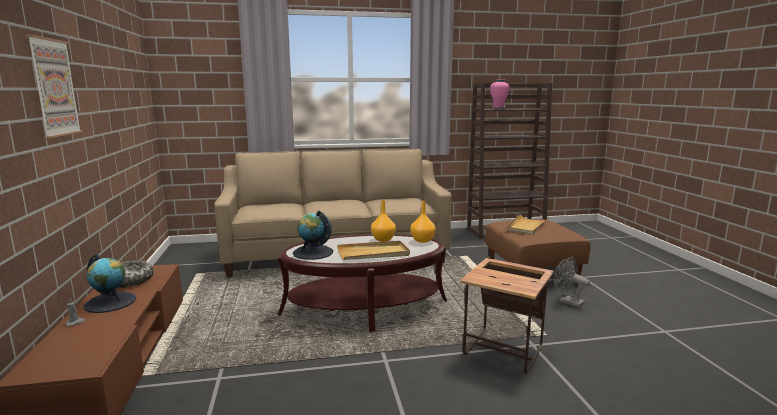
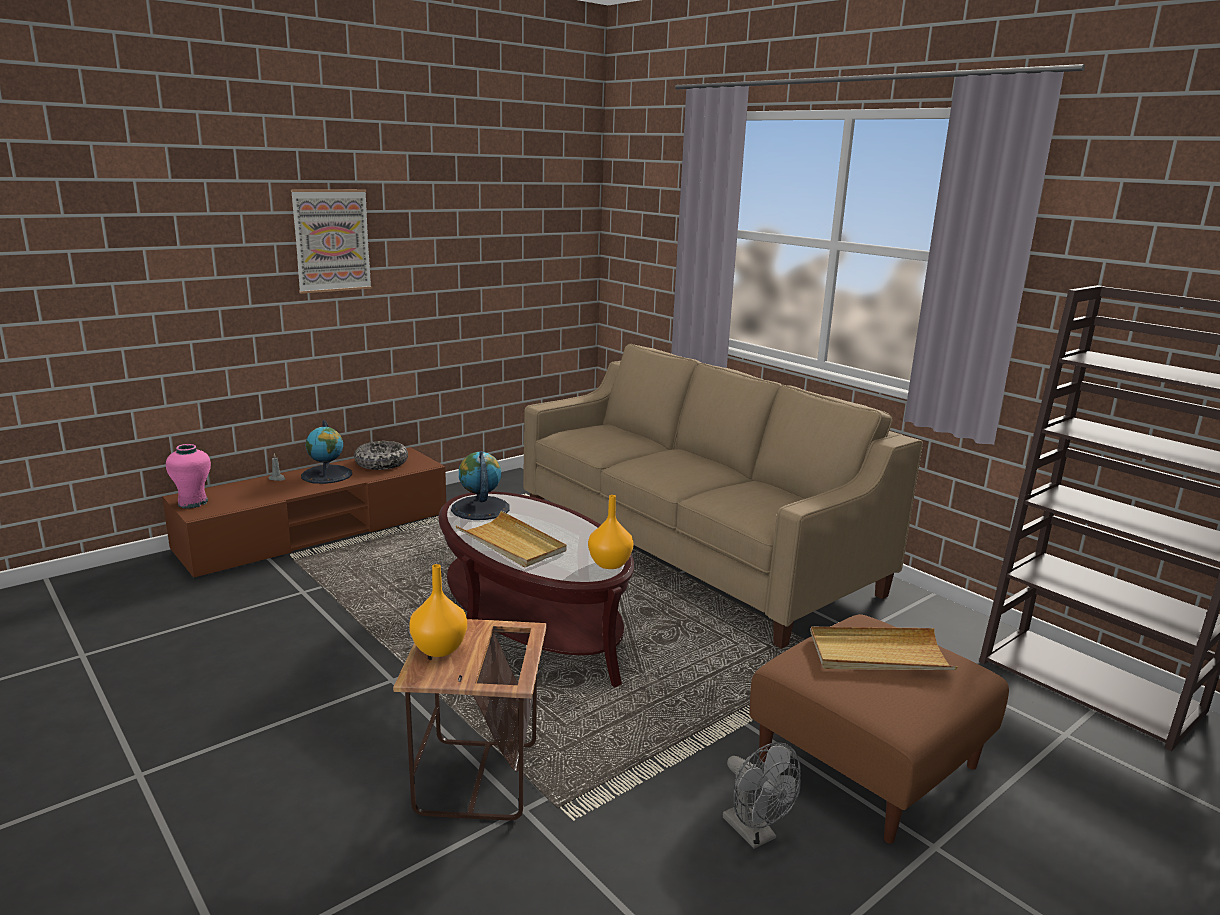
camera: 60 degrees right, 5 degrees up
(383, 239) = (583, 536): orange vase -> orange vase (440, 648)
(498, 108) = (1133, 364): pink vase -> pink vase (193, 502)
(567, 301) = (755, 834): grey fan -> grey fan turned 135 degrees clockwise

